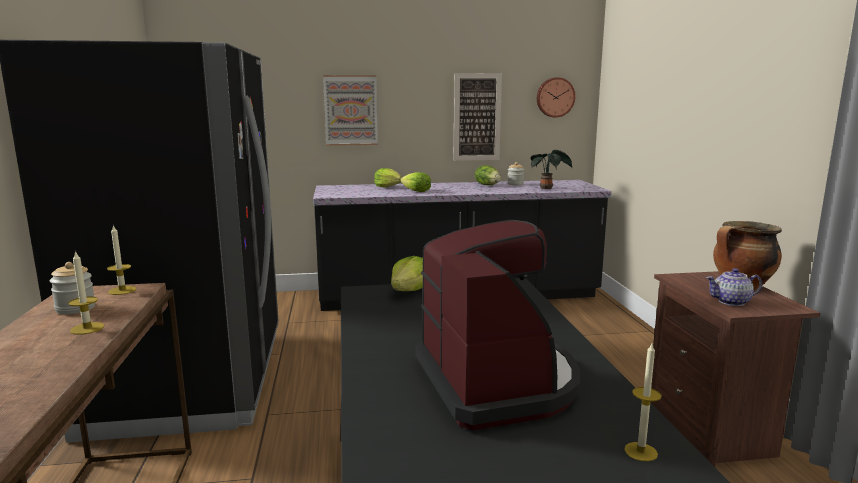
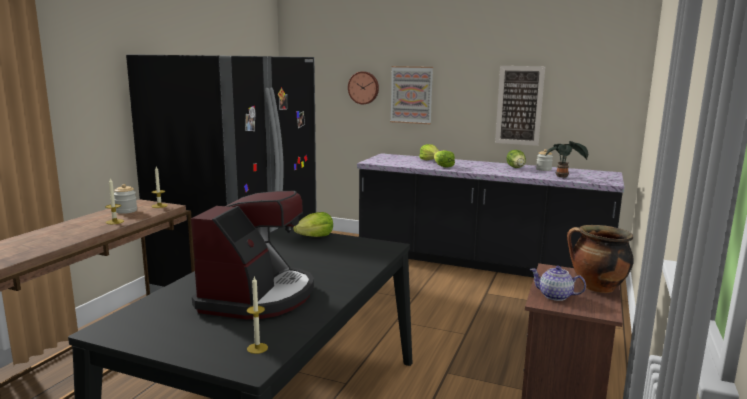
camera: 30 degrees right, 0 degrees up
(555, 97) = (599, 90): wall clock -> wall clock (363, 87)

